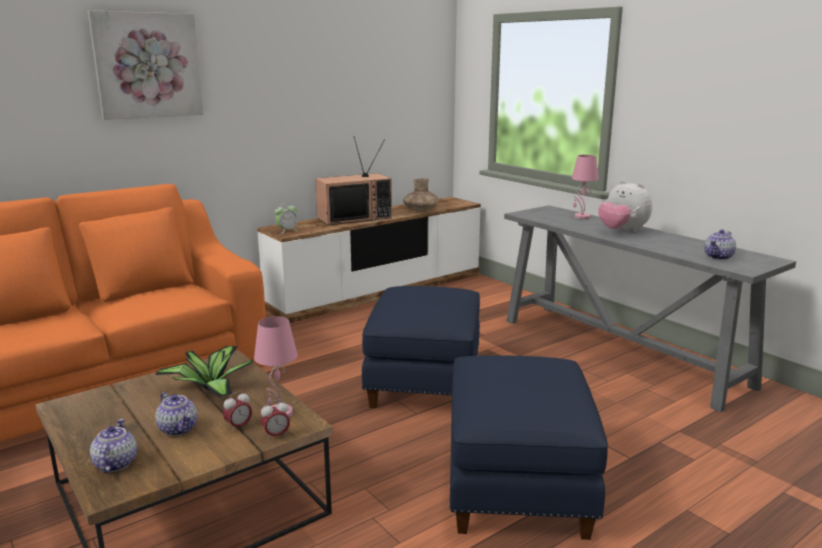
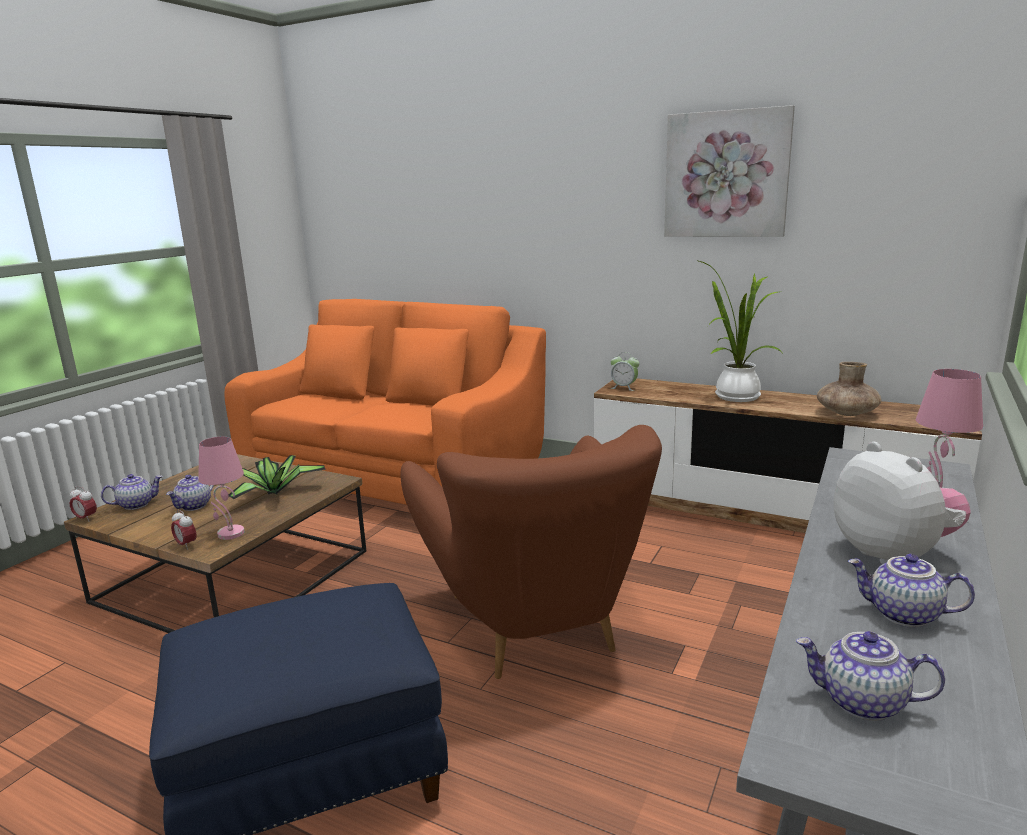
camera: 65 degrees right, 0 degrees up
(147, 65) = (518, 182): picture -> picture (726, 174)
(239, 426) = (201, 525): alarm clock -> alarm clock (86, 519)
(354, 217) = (733, 396): television -> potted plant
(426, 382) = (533, 624): blue ottoman -> brown armchair
(622, 231) = (892, 554): plush toy -> plush toy turned 135 degrees clockwise
(667, 241) = (903, 615): none -> teapot

